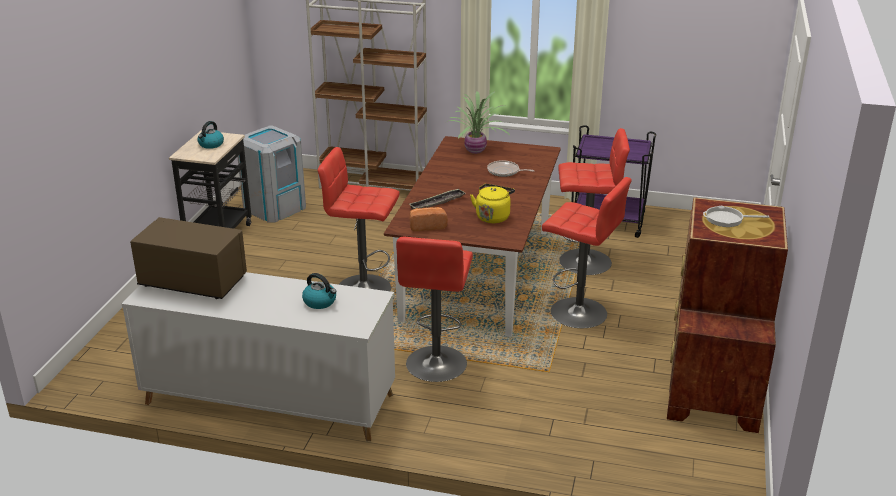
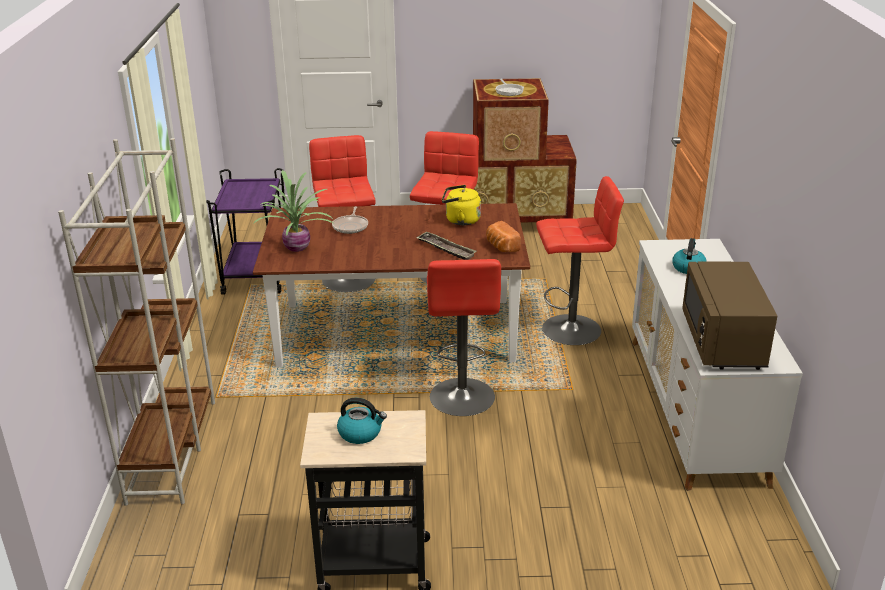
camera: 105 degrees left, 0 degrees up
(274, 207) = (262, 533): grey trash can -> none

